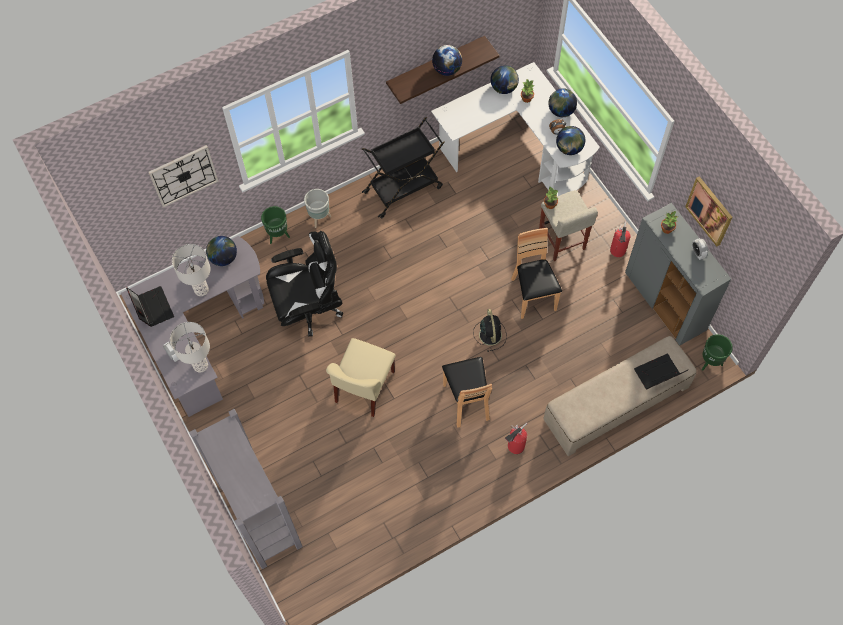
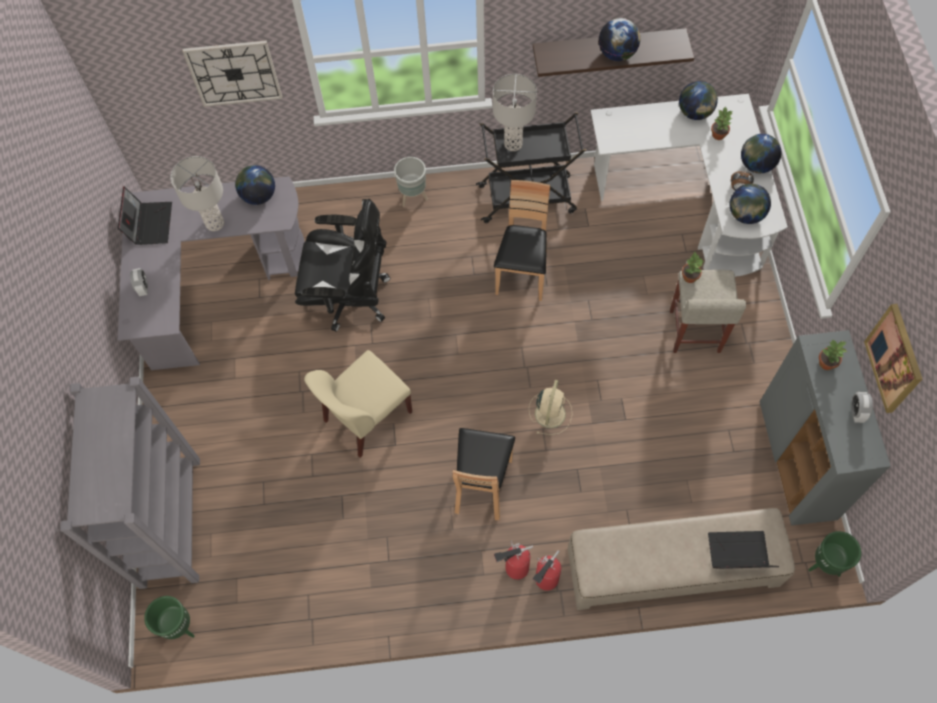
camera: 25 degrees right, 0 degrees up
(200, 365) = (166, 311): white table lamp -> white table lamp (513, 143)
(277, 235) = (355, 199): green planter -> green planter (179, 626)
(490, 334) = (550, 412): black fan -> beige fan
(532, 295) = (626, 385): brown chair -> brown chair (522, 273)
(617, 252) = (761, 372): fire extinguisher -> fire extinguisher (545, 581)

